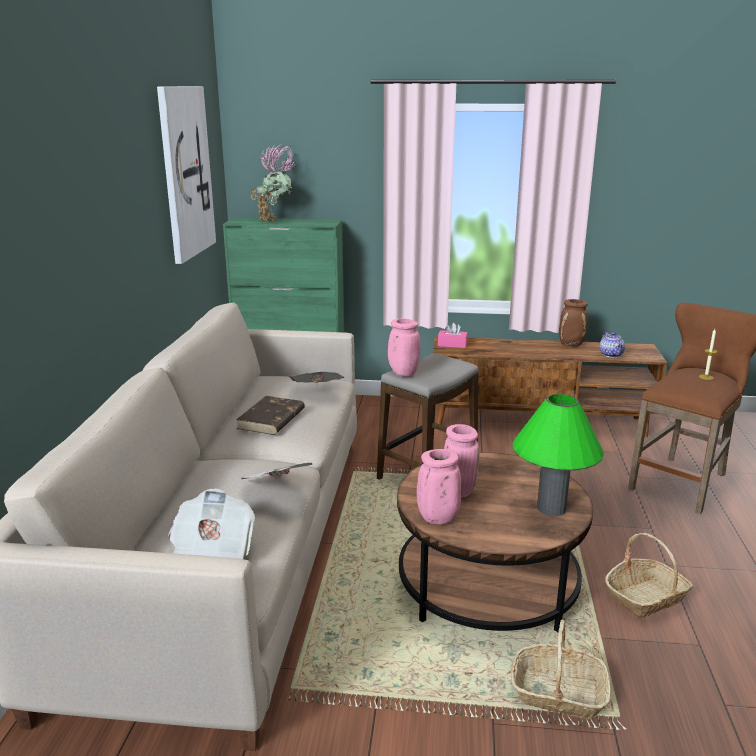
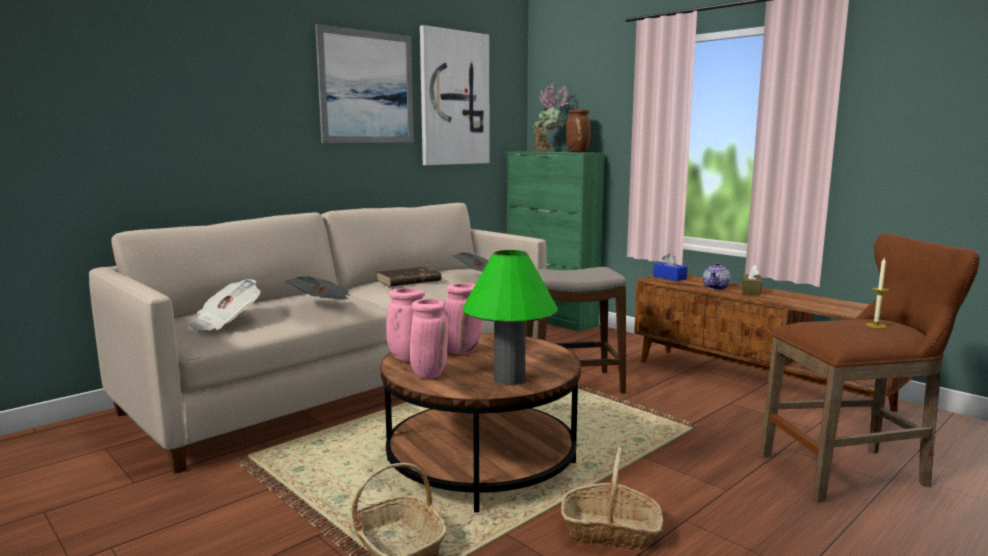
camera: 40 degrees right, 10 degrees down
(130, 181) = (366, 87): none -> picture
(402, 373) = (543, 270): pink vase -> pink vase (428, 374)
(452, 345) = (669, 277): pink tissue box -> blue tissue box
(533, 347) = (751, 291): none -> brown tissue box
(572, 344) = (804, 296): brown vase -> brown vase (578, 152)
(611, 354) = (835, 309): teapot -> teapot (716, 287)

